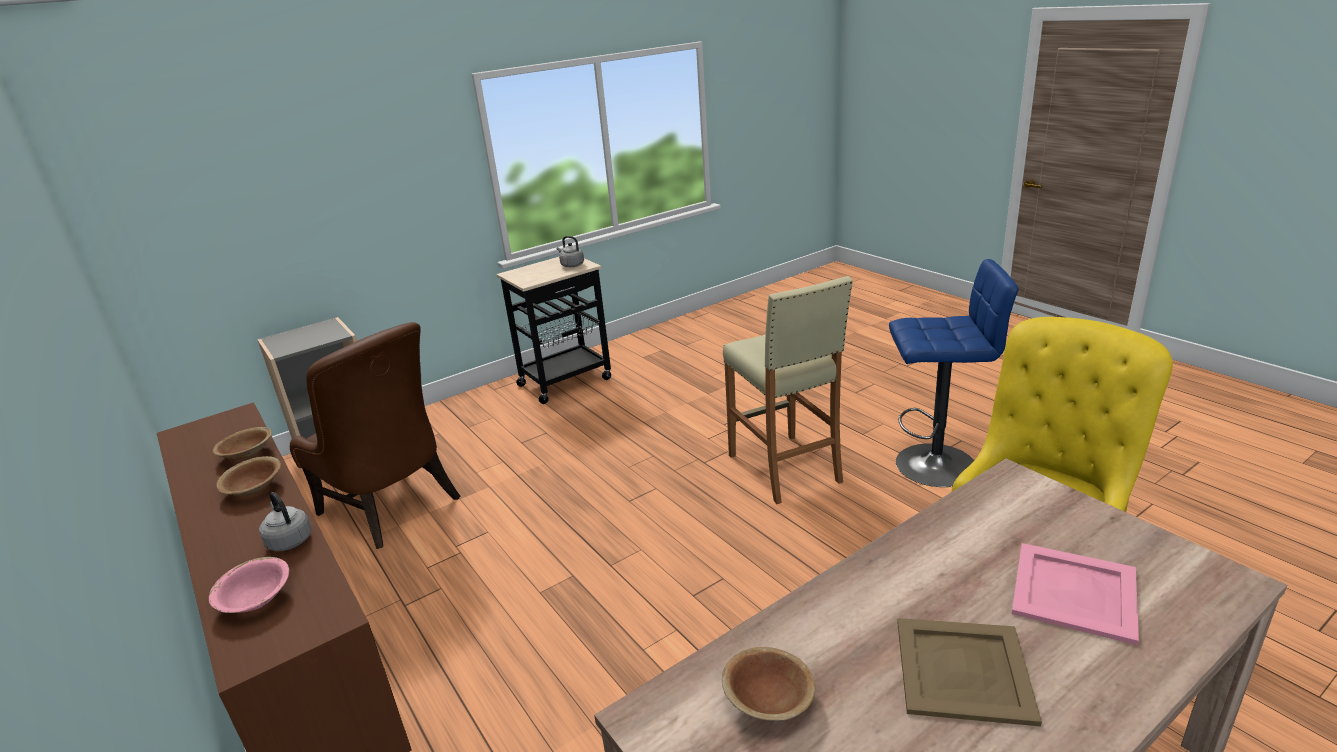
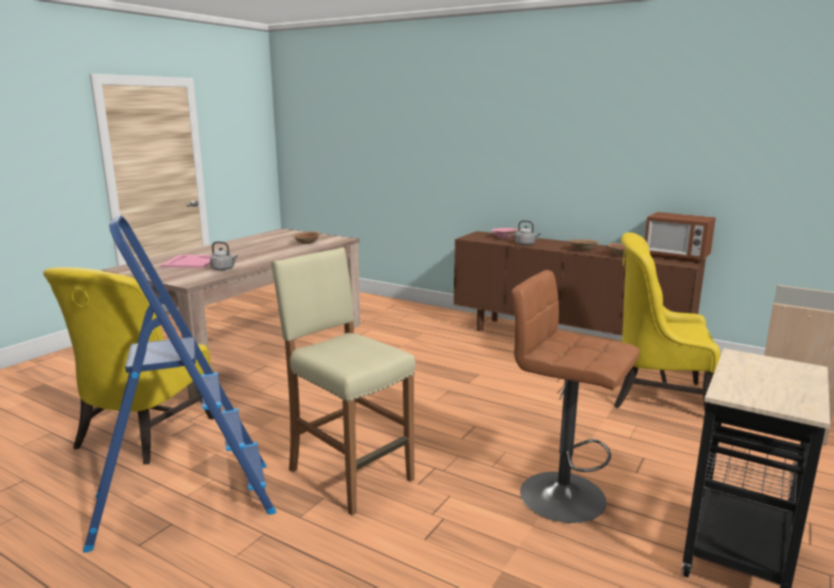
camera: 155 degrees right, 10 degrees down
(191, 438) = (676, 256): none -> microwave
(392, 505) = (655, 395): brown chair -> yellow chair
(571, 265) = (754, 392): grey kettle -> grey kettle (224, 269)
(624, 425) = (562, 496): none -> brown stool
(936, 465) = (186, 504): blue stool -> blue step ladder
(962, 671) = (244, 249): beige tray -> none

